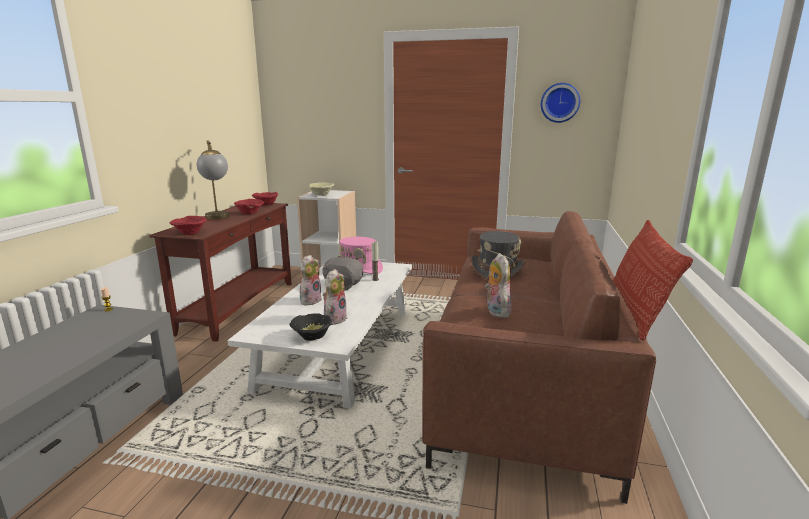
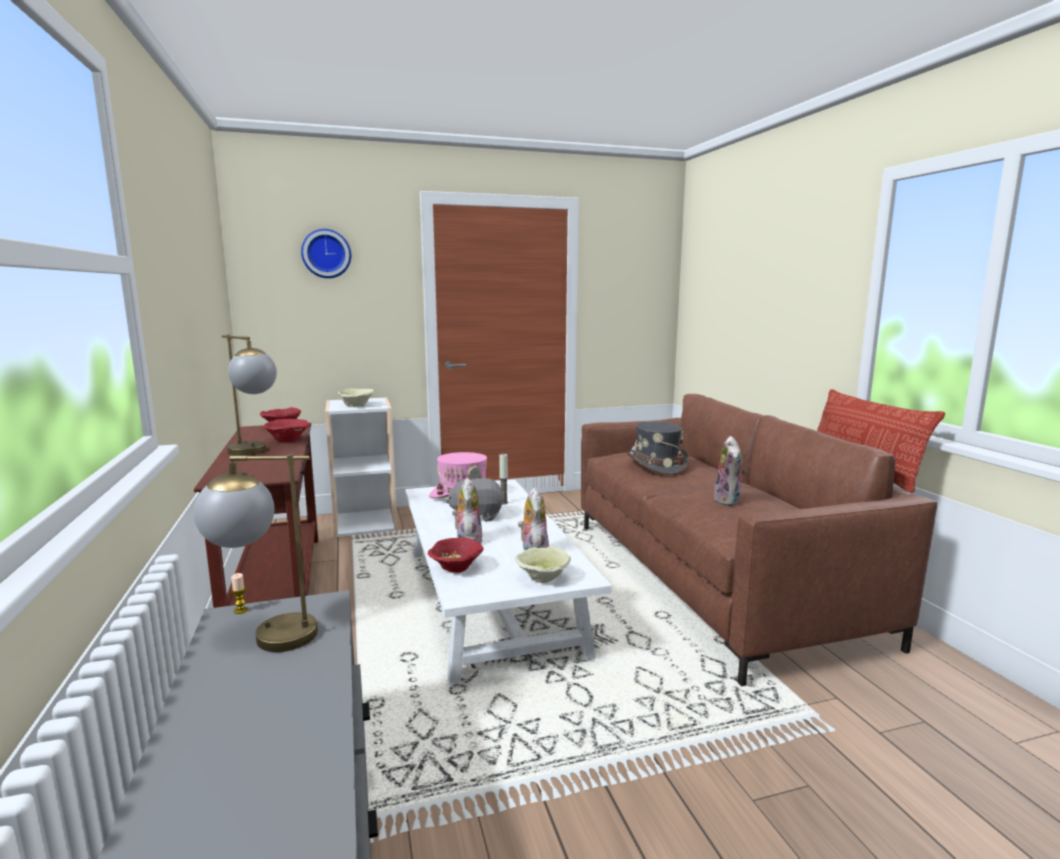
camera: 30 degrees left, 5 degrees down
(93, 326) = (265, 636): none -> table lamp
(189, 233) = (260, 477): red bowl -> red bowl (455, 569)
(311, 337) = (541, 578): black bowl -> beige bowl
(496, 311) = (729, 501): plush toy -> plush toy turned 135 degrees counterclockwise
(560, 102) = (623, 281): wall clock -> wall clock (326, 254)

